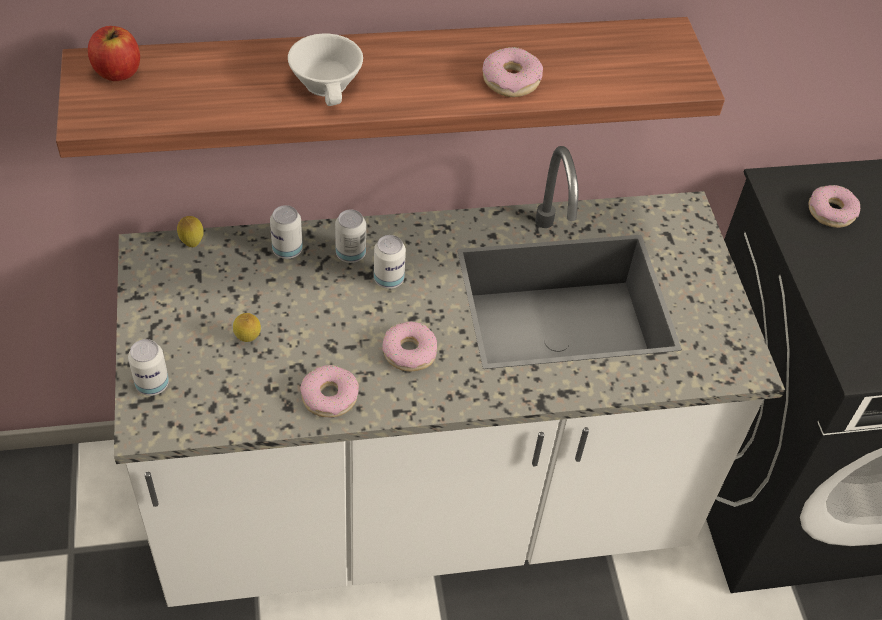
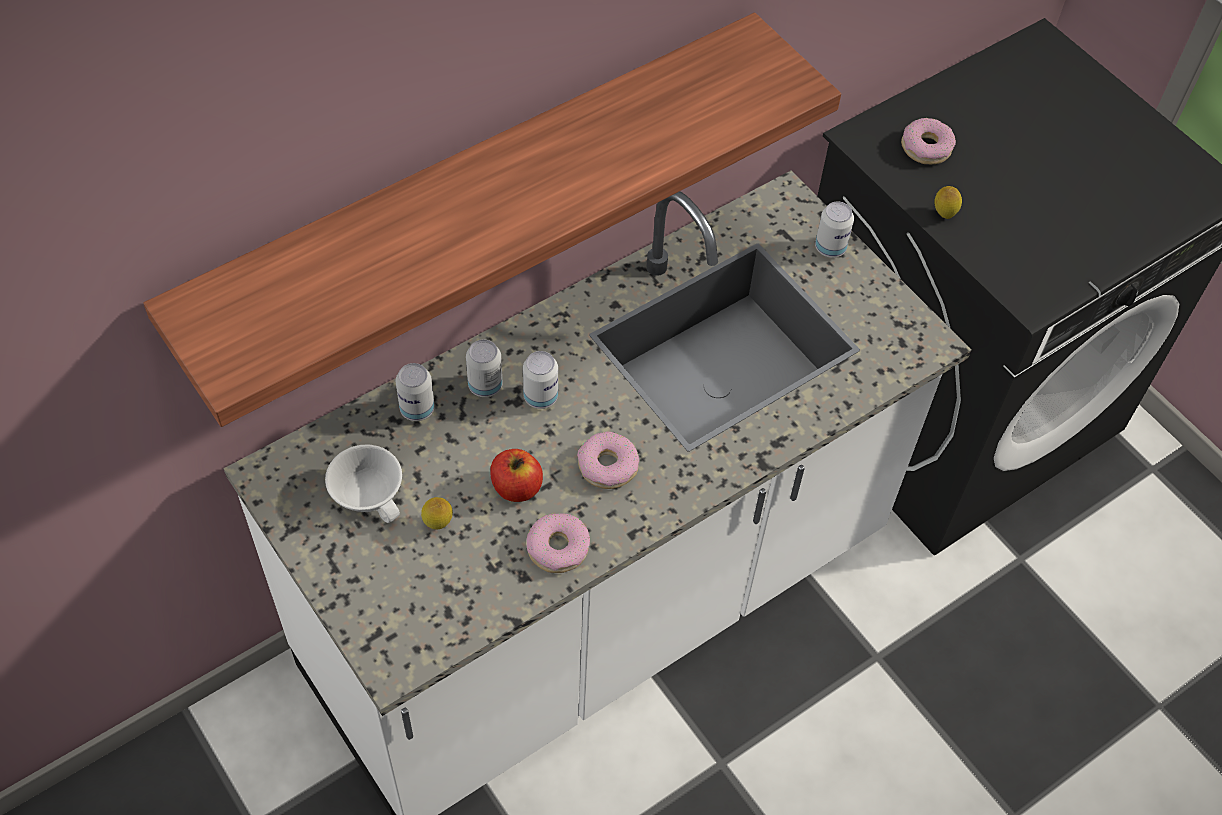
camera: 25 degrees left, 5 degrees up
(117, 72) = (224, 305): apple -> apple (516, 487)
(152, 384) = (371, 617): can -> can (830, 248)
(192, 243) = (311, 444): lemon -> lemon (943, 214)
(329, 83) = (456, 229): white cup -> white cup (371, 493)
(511, 80) = (632, 153): donut -> none

